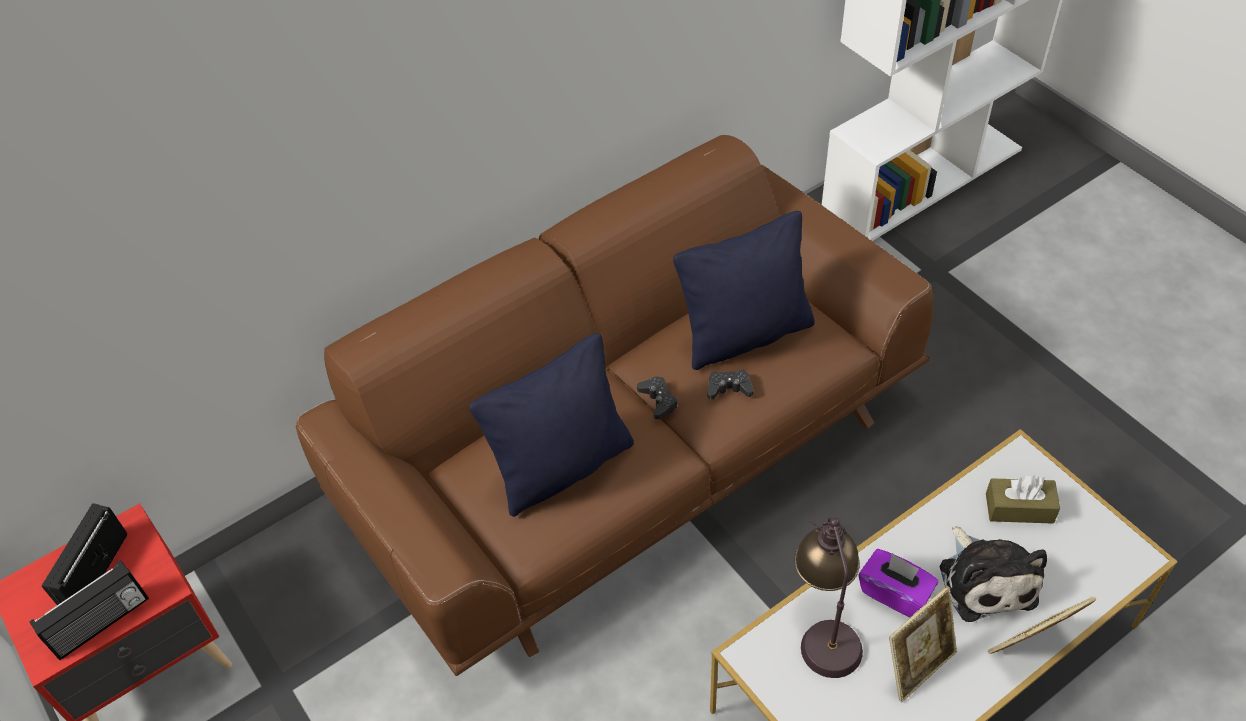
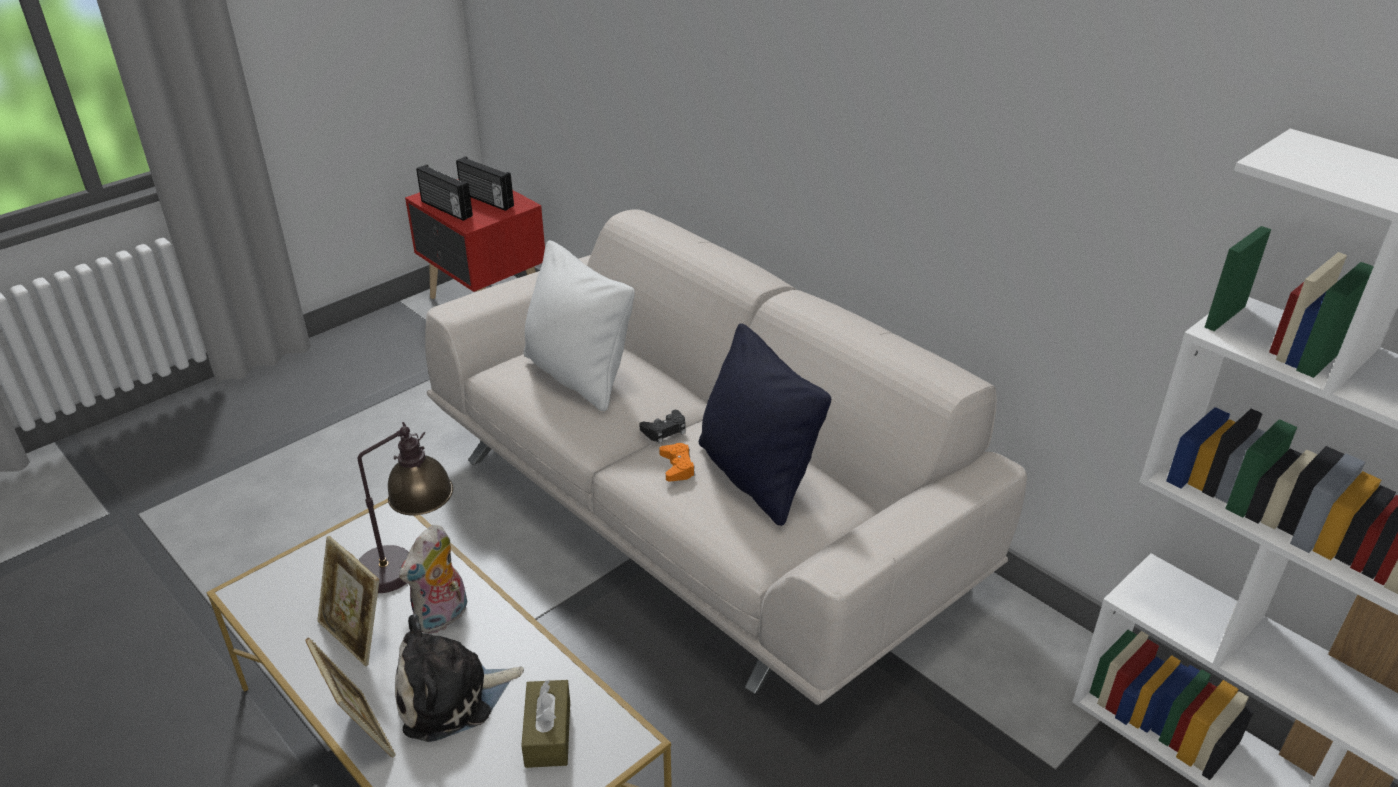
camera: 80 degrees right, 15 degrees down
(94, 572) = (486, 200): radio -> radio turned 150 degrees counterclockwise
(562, 466) = (578, 376): black pillow -> white pillow
(629, 452) = (701, 514): brown sofa -> white sofa
(729, 388) = (677, 467): black game controller -> orange game controller
(894, 592) = (443, 618): purple tissue box -> plush toy

